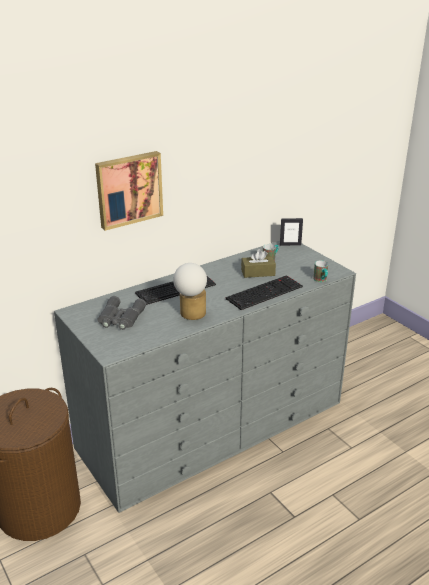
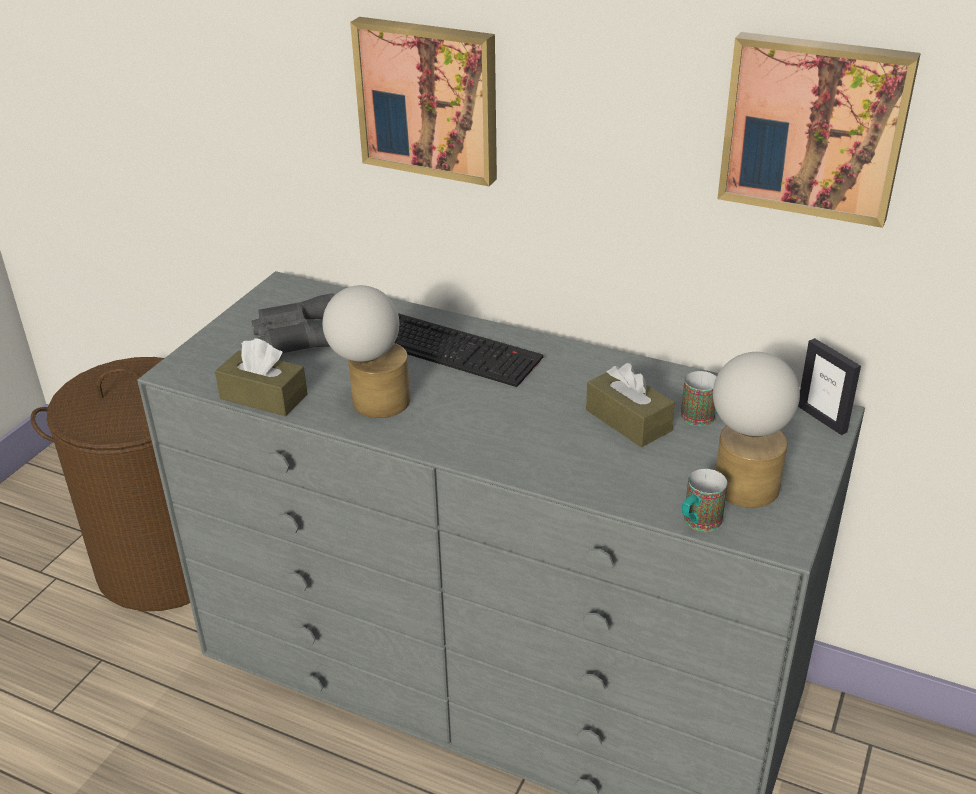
camera: 60 degrees right, 5 degrees up
(158, 337) = (263, 396): none -> brown tissue box
(264, 292) = (550, 458): keyboard -> none
(265, 147) = (814, 127): none -> picture
(308, 266) = (745, 480): none -> table lamp

